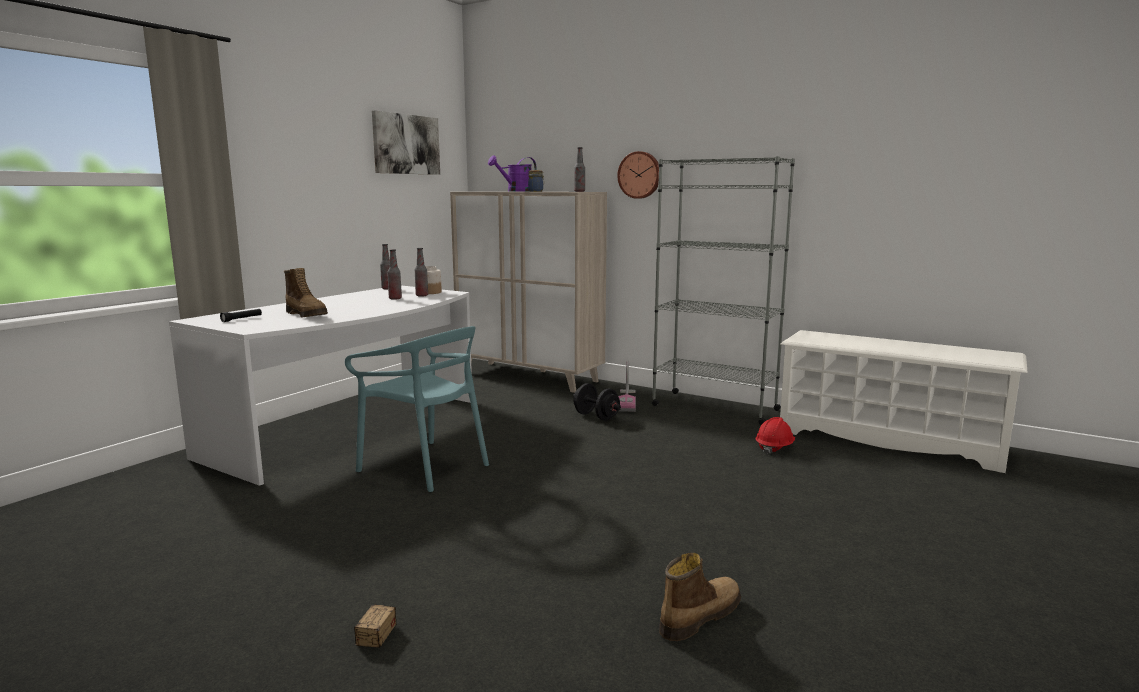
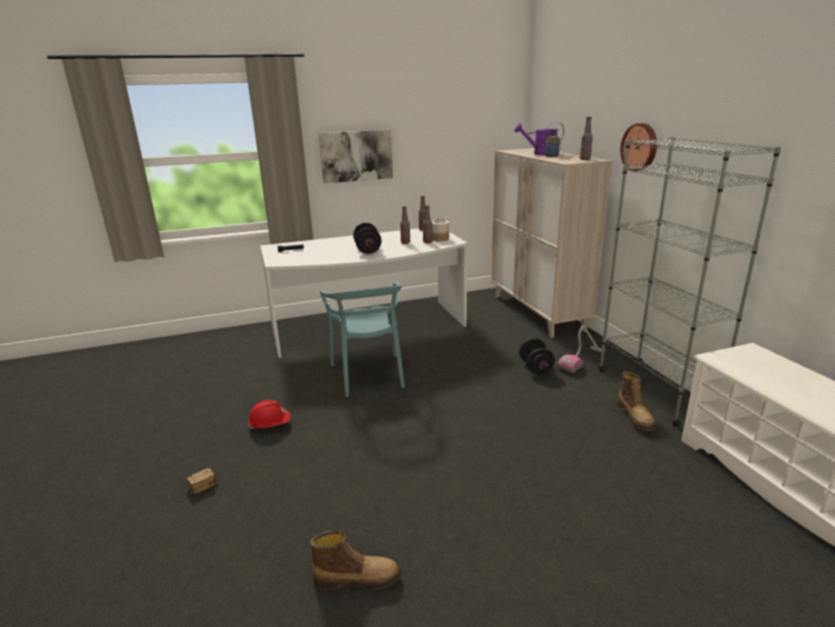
camera: 40 degrees right, 10 degrees up
(307, 315) = (326, 253): boot -> boot (635, 417)
(361, 307) = (367, 250): none -> black dumbbell
(406, 144) = (462, 111): picture -> picture (356, 156)
(774, 448) = (648, 456): red hard hat -> red hard hat (270, 425)

